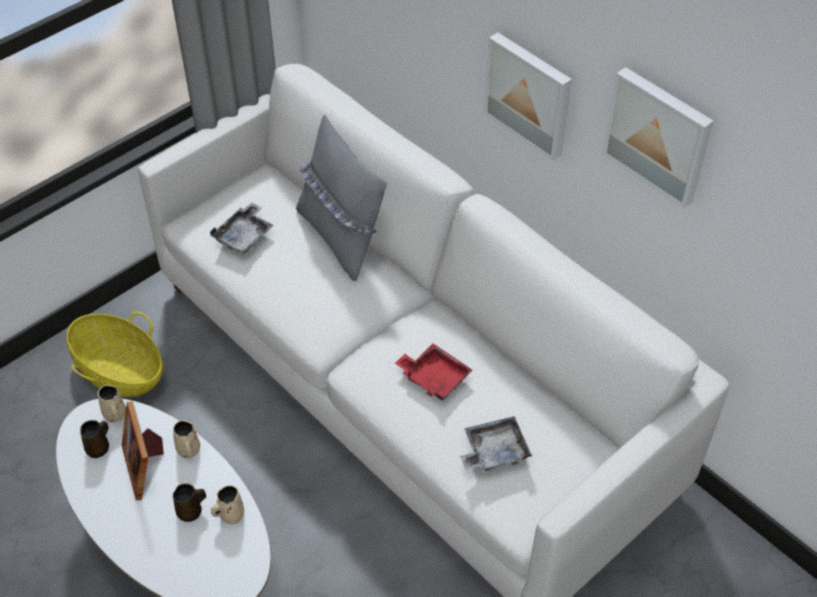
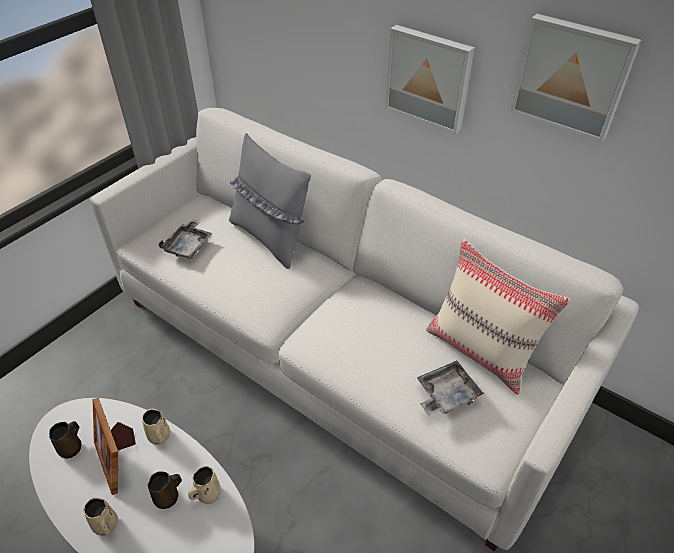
camera: 10 degrees left, 5 degrees down
(115, 415) = (86, 414): beige mug -> beige mug (106, 526)
(120, 371) = (94, 376): basket -> none
(434, 377) = (375, 337): red tray -> none
(549, 409) = (481, 351): none -> beige pillow

